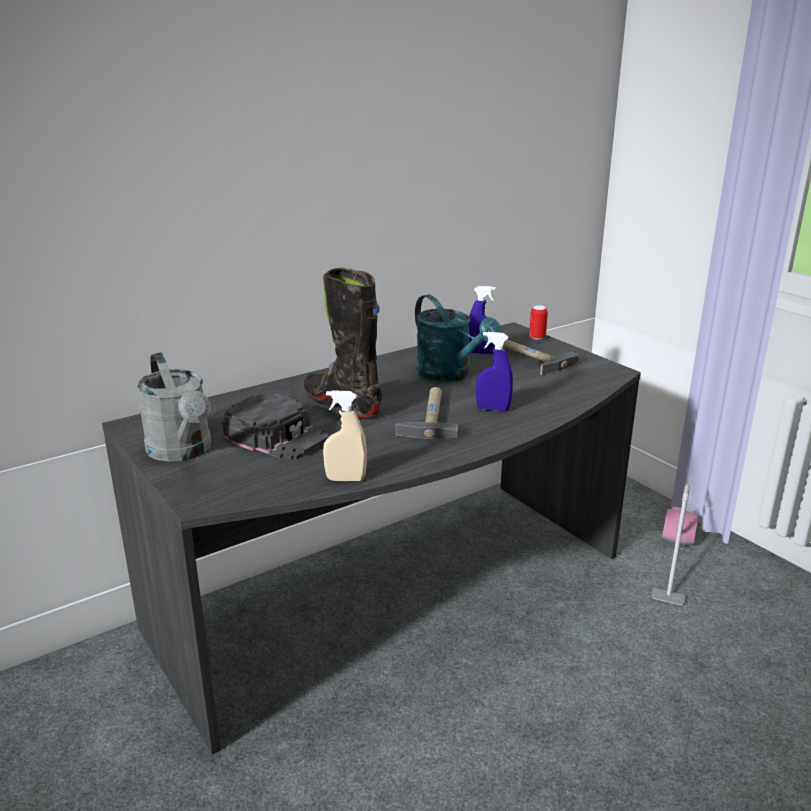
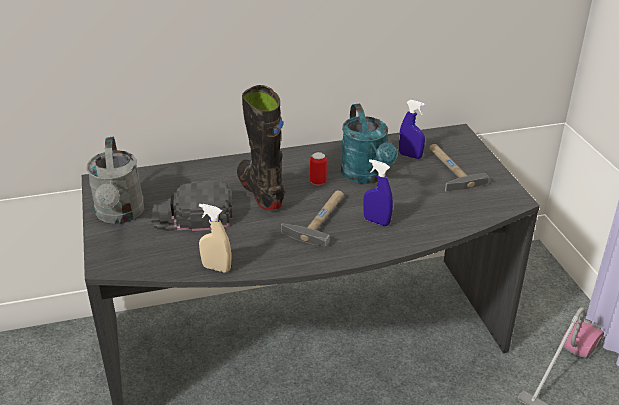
camera: 20 degrees right, 10 degrees up
(277, 436) = (193, 214): black cap -> black cap turned 120 degrees clockwise
(537, 338) = (473, 147): can -> can (318, 182)

